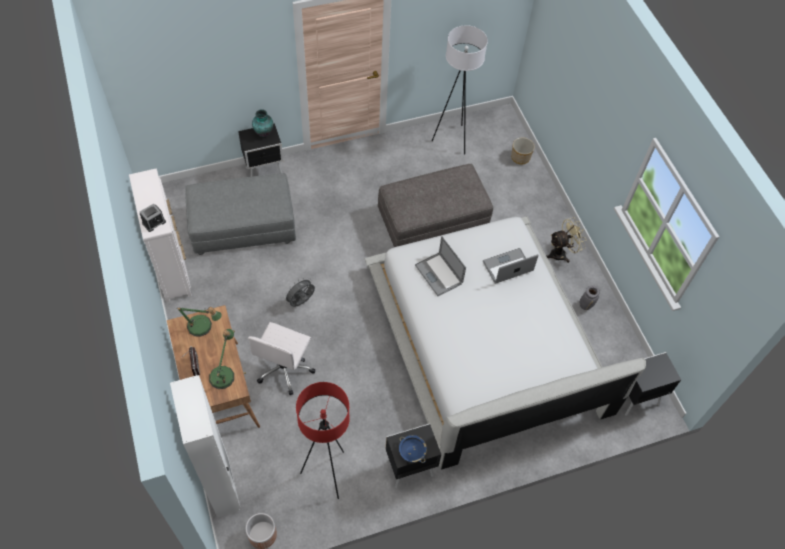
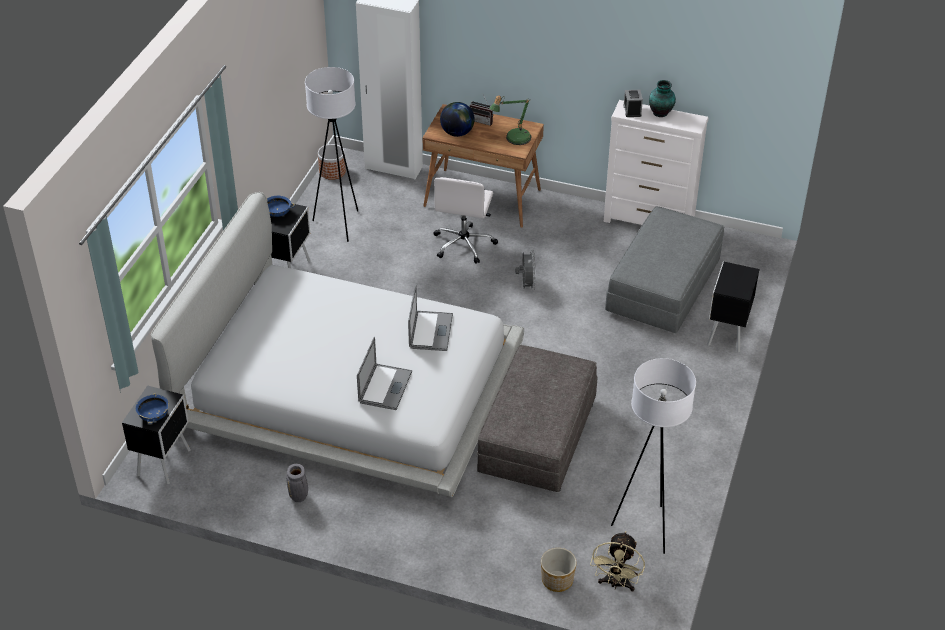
camera: 130 degrees right, 15 degrees down
(224, 373) = (457, 133): table lamp -> globe
(263, 132) = (741, 286): vase -> vase (661, 113)
(285, 368) = (464, 244): white office chair -> white office chair turned 135 degrees counterclockwise
(328, 473) = (339, 224): red floor lamp -> white floor lamp
(438, 274) = (431, 331): laptop -> laptop turned 90 degrees clockwise
(561, 253) = (382, 522): beige fan -> beige fan (616, 584)
(658, 365) = (154, 415): none -> blue bowl

